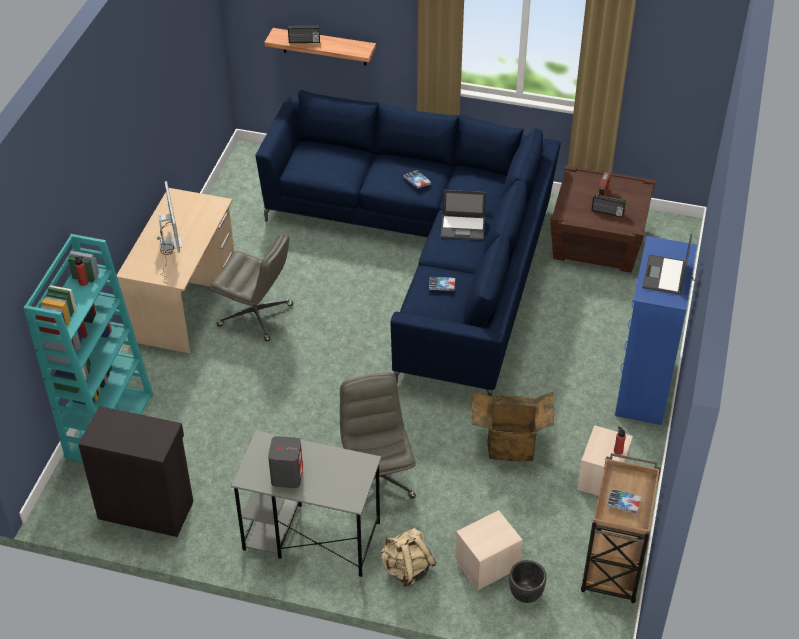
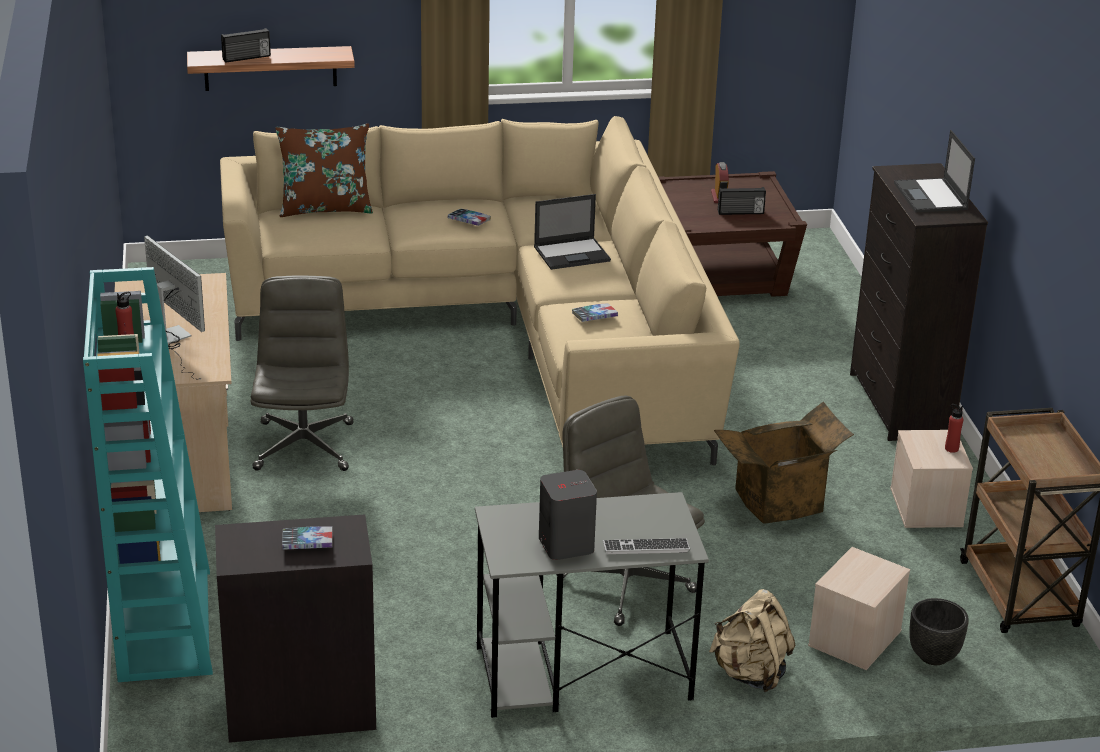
camera: 25 degrees left, 15 degrees down
(256, 315) = (303, 445): grey office chair -> grey office chair turned 90 degrees counterclockwise
(330, 493) = (646, 547): none -> keyboard
(336, 148) = (325, 208): none -> brown pillow
(429, 256) = (506, 331): blue sofa -> beige sofa
(623, 503) = (1047, 459): book -> book (307, 543)
(643, 388) = (899, 405): blue dresser -> black dresser

